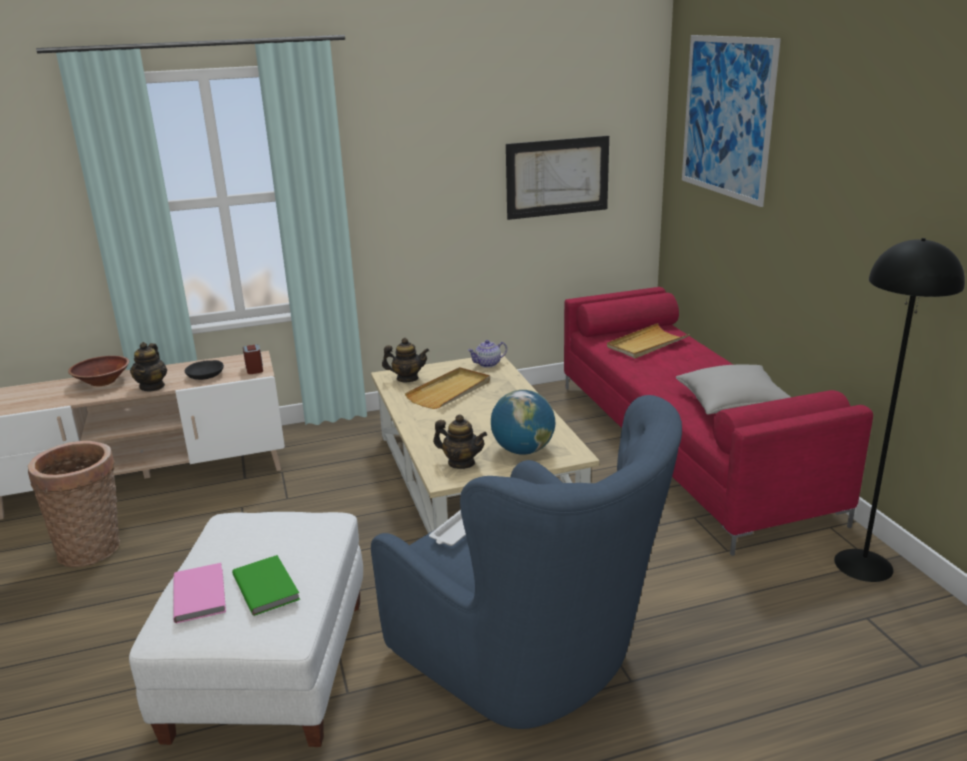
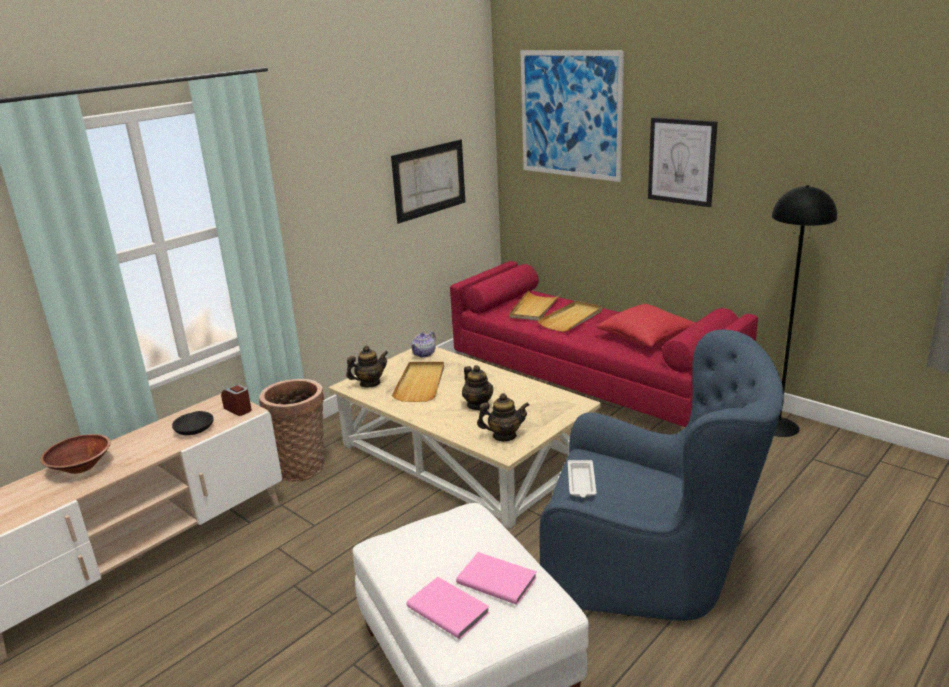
camera: 30 degrees left, 0 degrees up
(93, 548) = (161, 641): basket -> basket (303, 466)
(152, 386) = (149, 455): teapot -> teapot (478, 405)
(267, 586) = (496, 579): green book -> pink book
(523, 450) = (538, 412): globe -> none
(673, 364) = (571, 318): none -> beige tray
(733, 405) = (646, 337): grey pillow -> red pillow
(821, 188) = (681, 161): none -> picture

